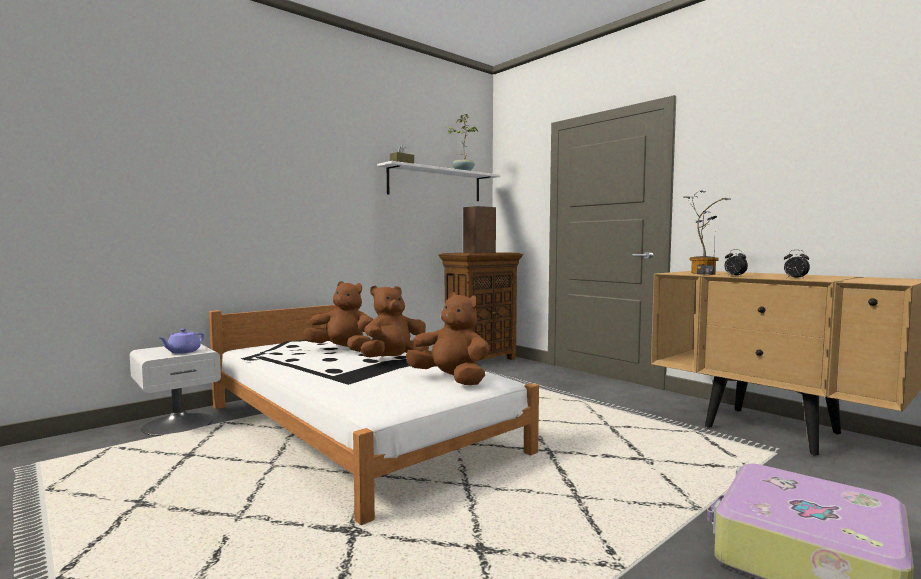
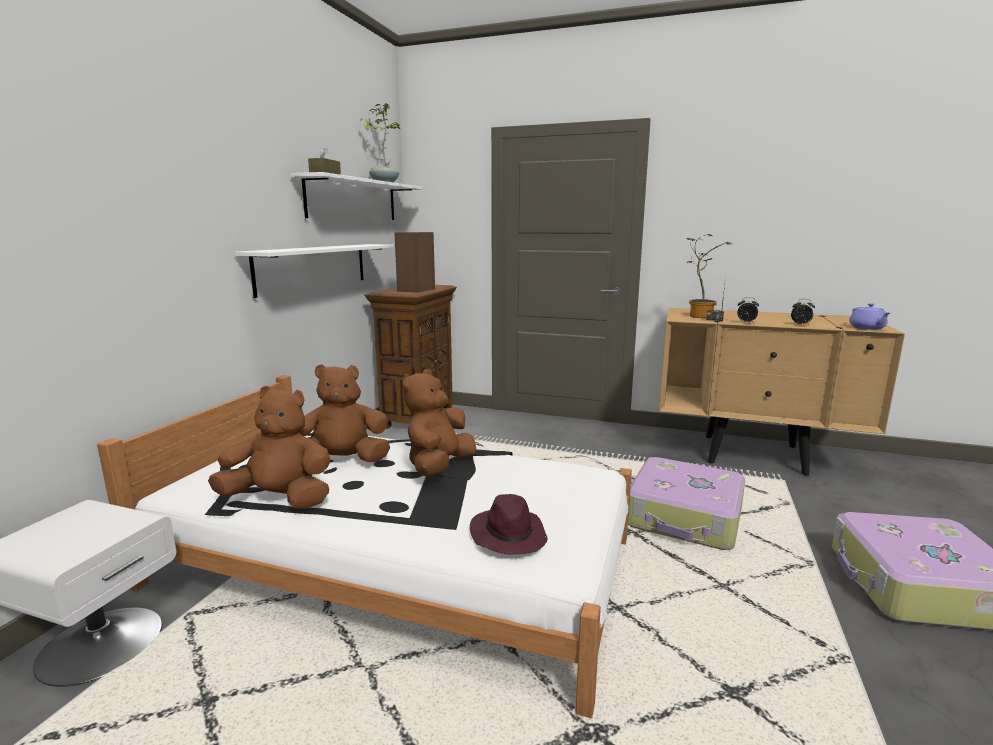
camera: 30 degrees left, 10 degrees up
(183, 352) = (100, 531): purple teapot -> purple teapot (867, 328)
(372, 392) = (508, 535): none -> purple hat
(391, 229) = (314, 267): none -> white shelf
(451, 380) = (556, 487): brown plush toy -> brown plush toy (280, 499)
(615, 453) = (685, 517): none -> suitcase

